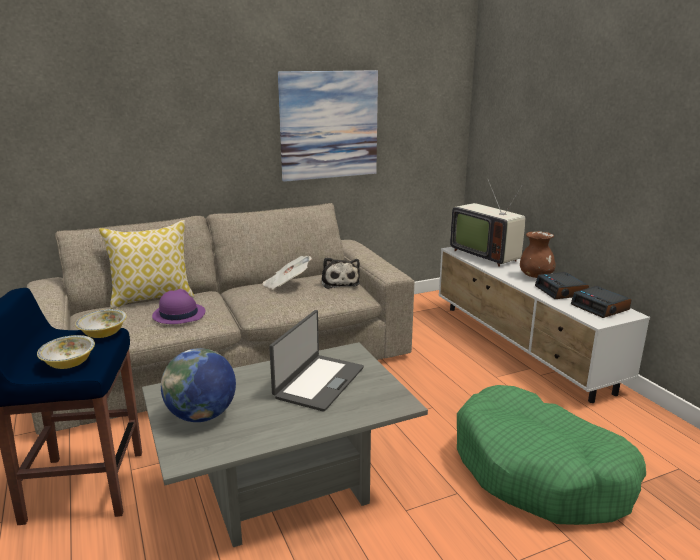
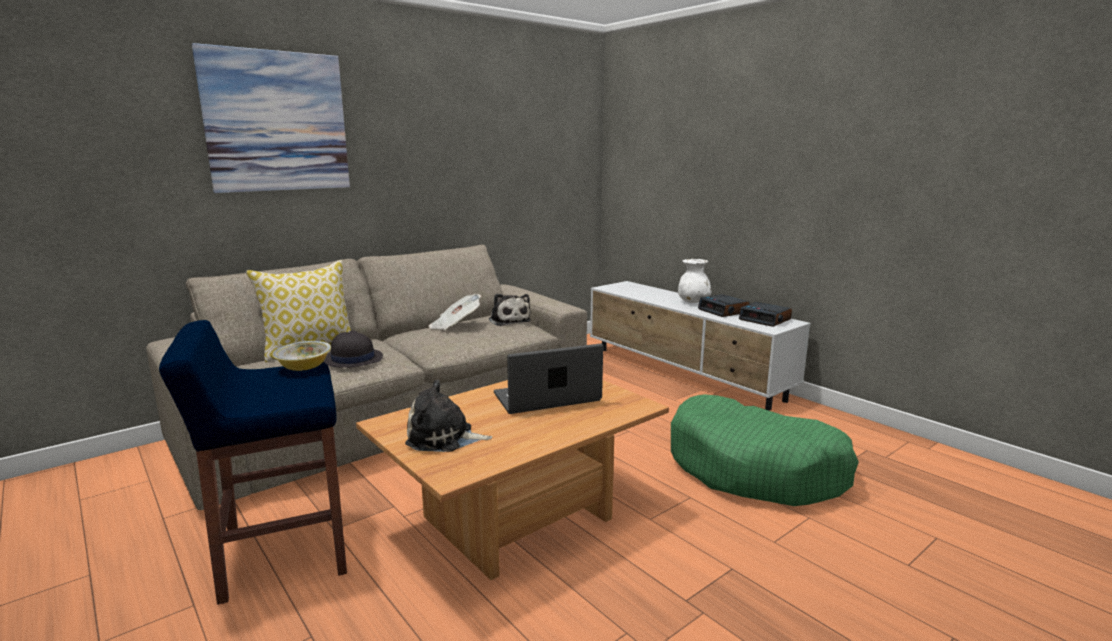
camera: 15 degrees left, 5 degrees down
(69, 363) = (284, 394): bowl -> none
(178, 314) = (352, 359): purple hat -> black hat
(202, 416) = (444, 438): globe -> plush toy
(284, 490) = (518, 521): grey coffee table -> brown coffee table
(318, 382) = (547, 398): laptop -> laptop turned 120 degrees counterclockwise
(329, 125) = (475, 165): picture -> picture (276, 122)
(486, 255) = (636, 290): television -> none
(535, 276) = (693, 302): brown vase -> white vase

